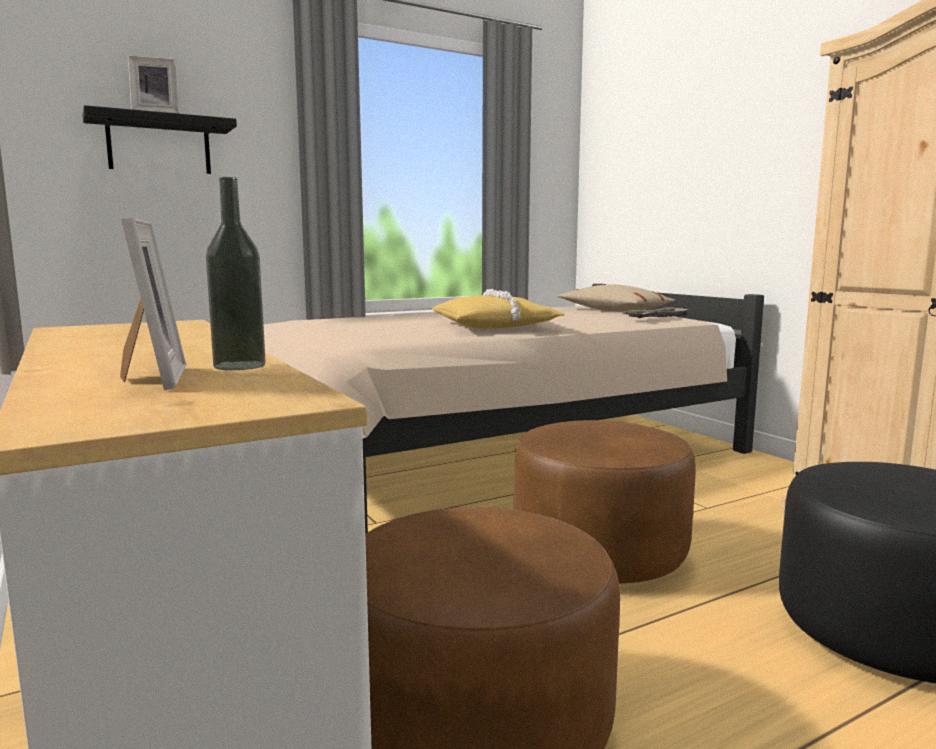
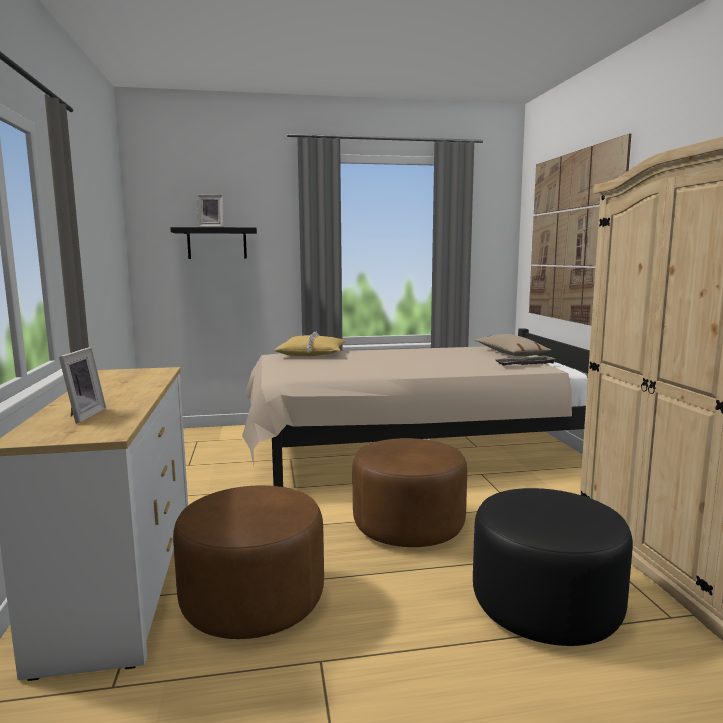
camera: 20 degrees right, 0 degrees up
(239, 366) = (127, 410): bottle -> none
(495, 326) = (393, 366): yellow pillow -> yellow pillow (312, 354)
(683, 155) = (573, 238): none -> picture

